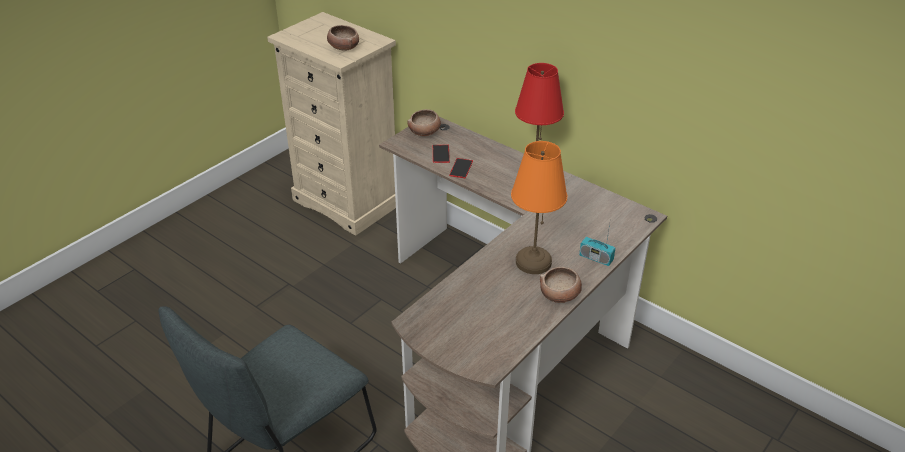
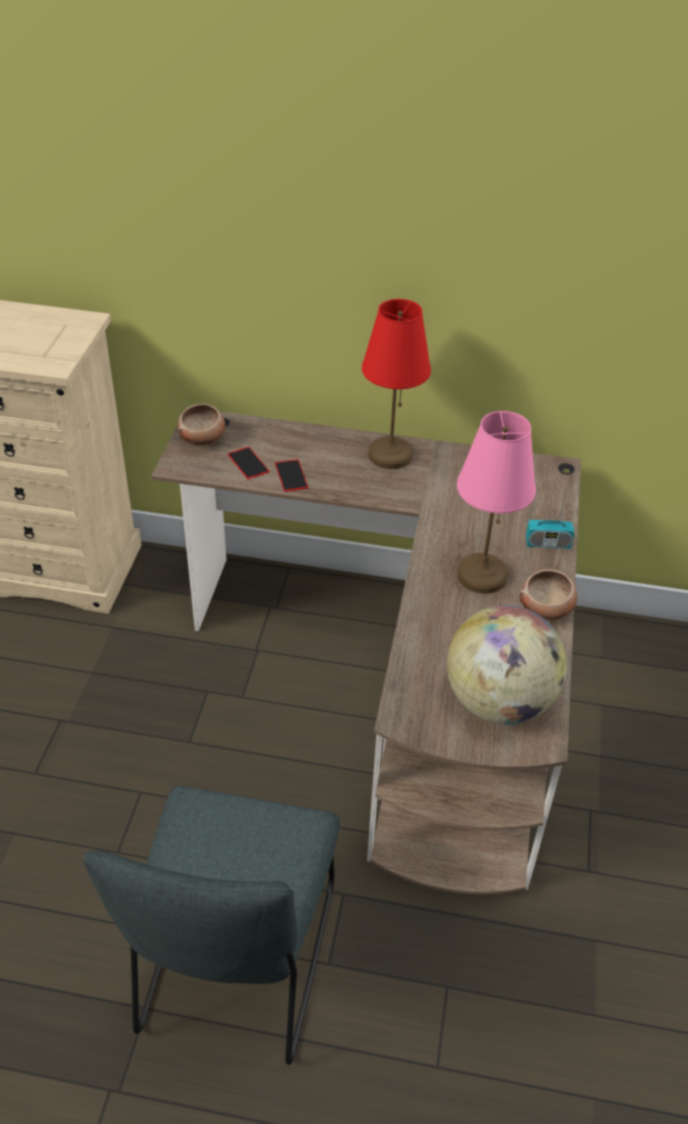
camera: 30 degrees left, 5 degrees up
(343, 47) = (43, 345): bowl -> none
(480, 336) = (499, 702): none -> globe
(532, 262) = (481, 576): orange table lamp -> pink table lamp

